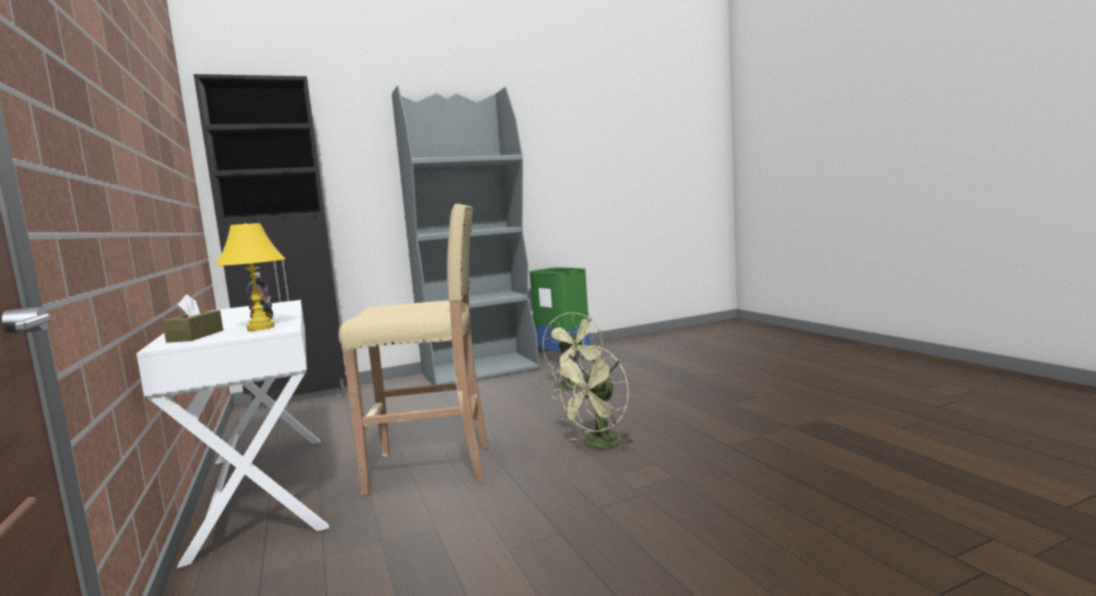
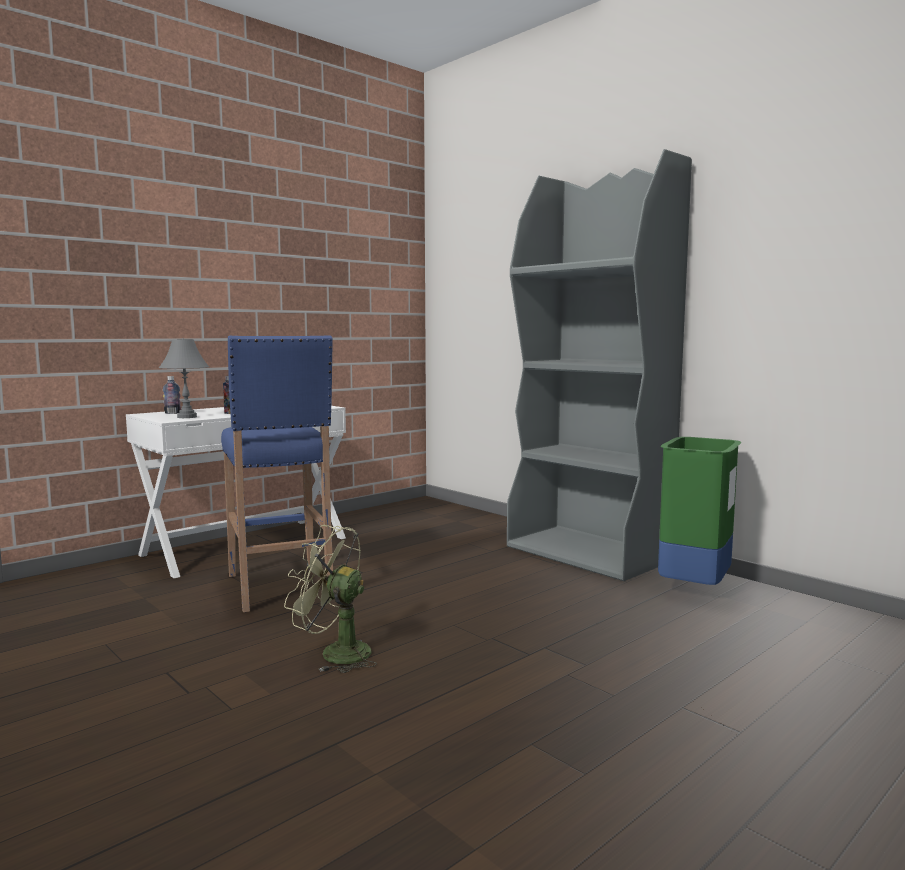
camera: 70 degrees right, 0 degrees up
(195, 336) = (172, 413): brown tissue box -> bottle
(261, 328) = (186, 417): yellow table lamp -> grey table lamp
(300, 400) = (447, 509): black cabinet -> none
(433, 467) = (280, 587): beige stool -> blue stool
(576, 386) = (557, 614): green fan -> none

